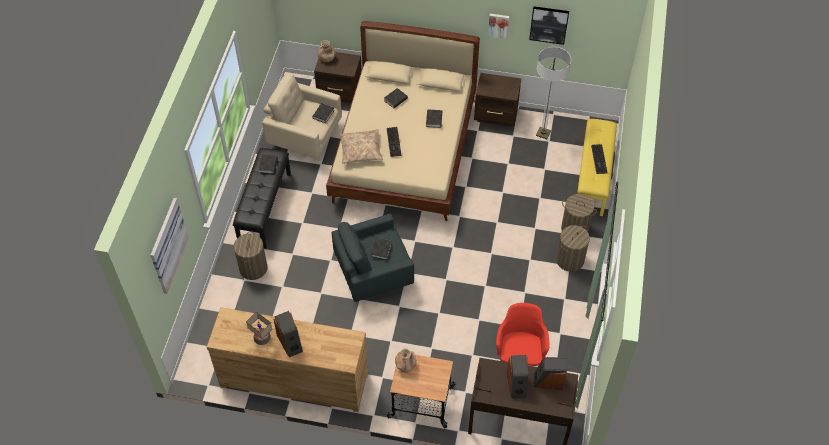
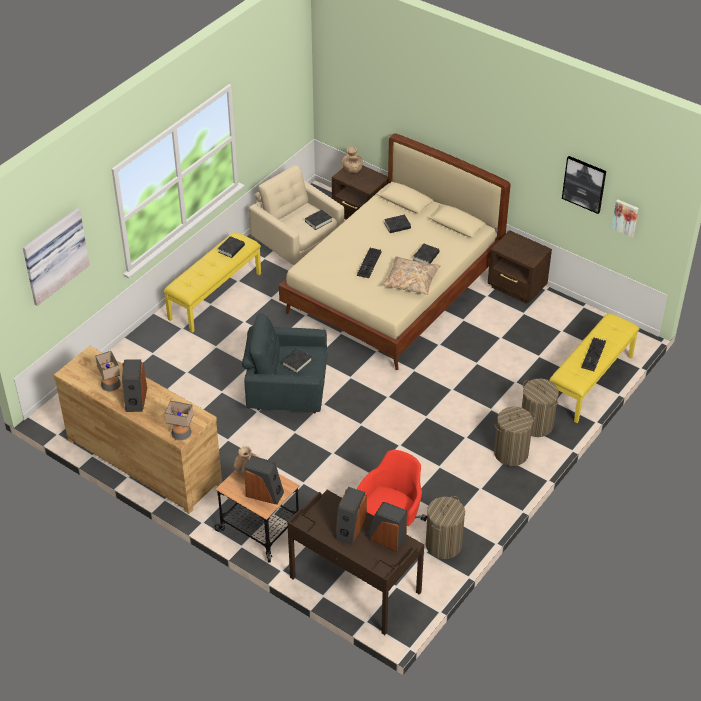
camera: 25 degrees right, 10 degrees down
(253, 268) = (168, 346): laundry basket -> laundry basket (443, 544)
(264, 207) = (214, 296): black bench -> yellow bench
(347, 359) = (181, 434): none -> table lamp
(360, 150) = (329, 260): beige pillow -> beige pillow (411, 280)
(431, 379) = (264, 493): none -> speaker
(498, 25) = (531, 172): picture -> picture (625, 217)
(543, 133) = (559, 321): floor lamp -> none

